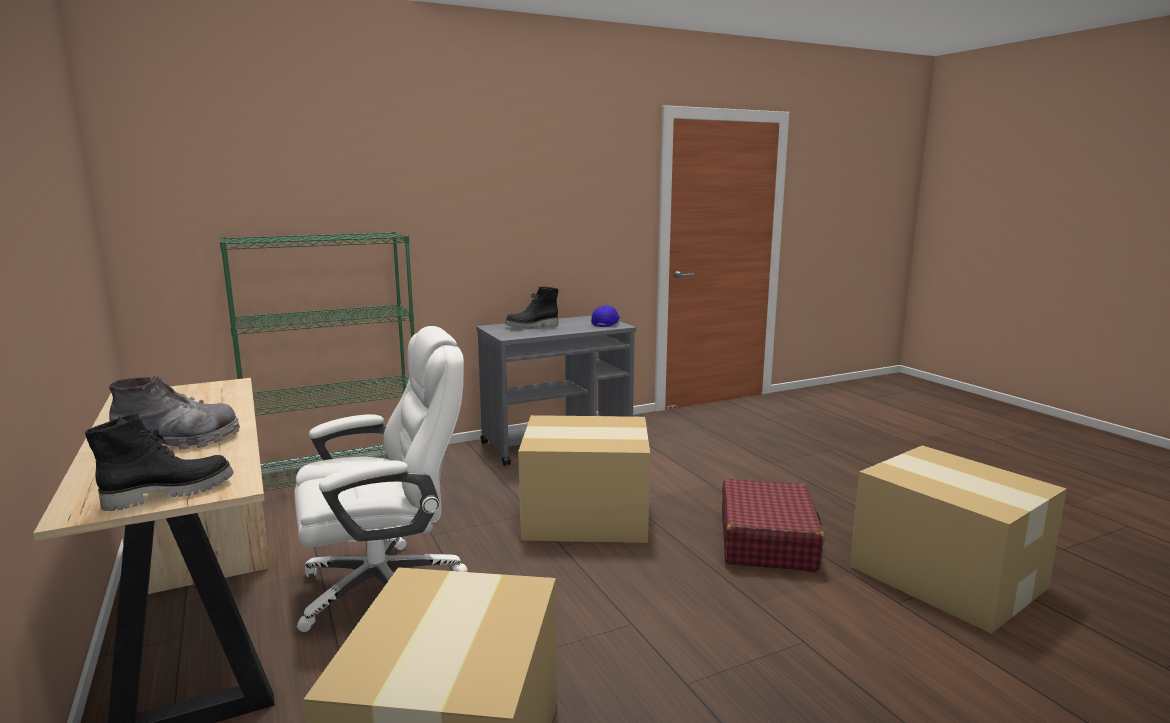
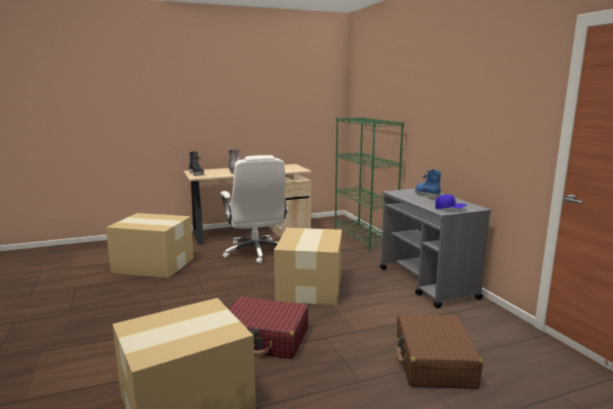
camera: 95 degrees right, 0 degrees up
(532, 327) = (426, 195): black boot -> blue boot
(752, 452) = (434, 362): none -> brown suitcase

